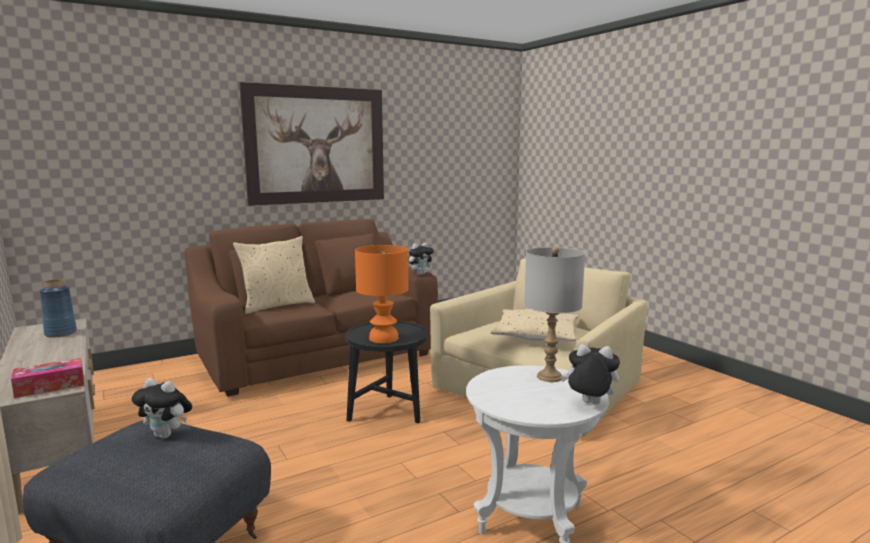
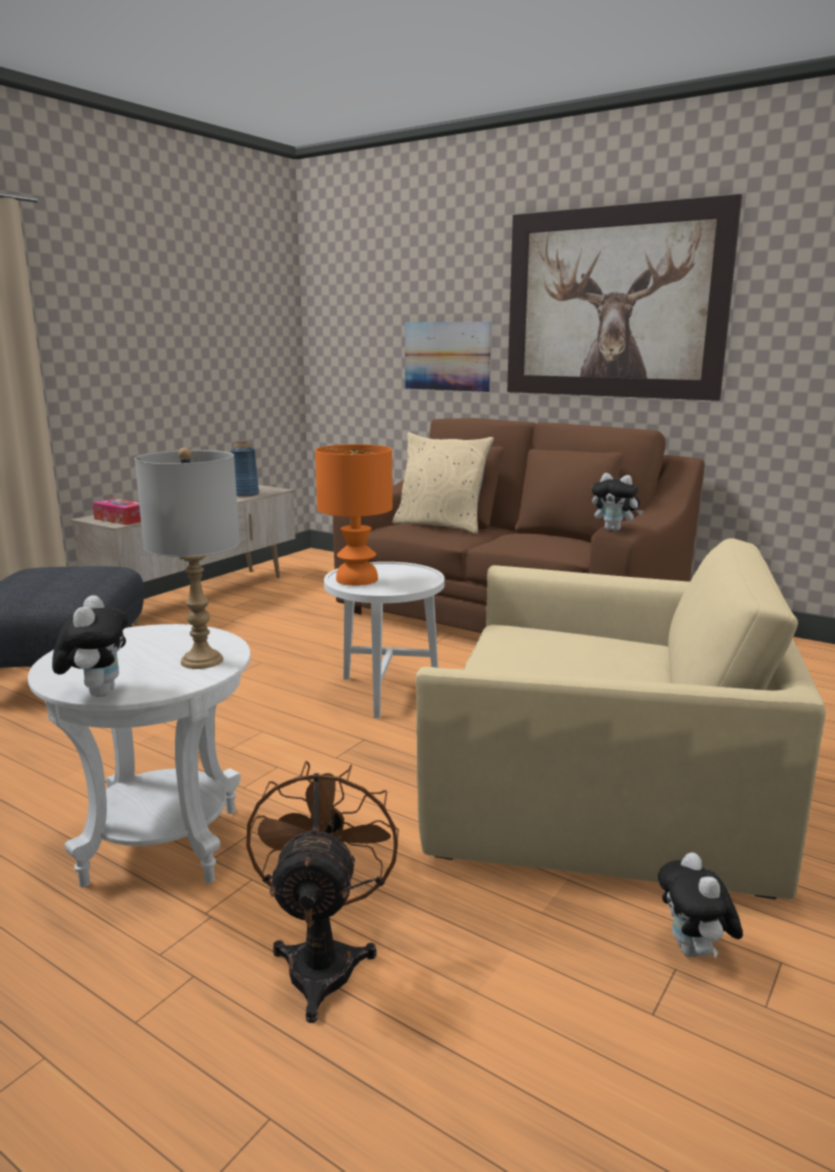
camera: 65 degrees right, 5 degrees up
(166, 435) = (83, 577): plush toy -> plush toy (694, 951)
(187, 182) = (447, 356): none -> picture
(388, 413) = (386, 694): black side table -> white side table
(535, 336) = (551, 669): beige pillow -> none
(653, 481) = (323, 959): none -> brown fan

